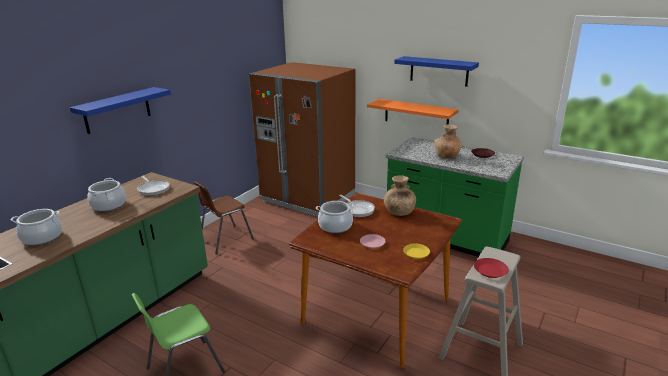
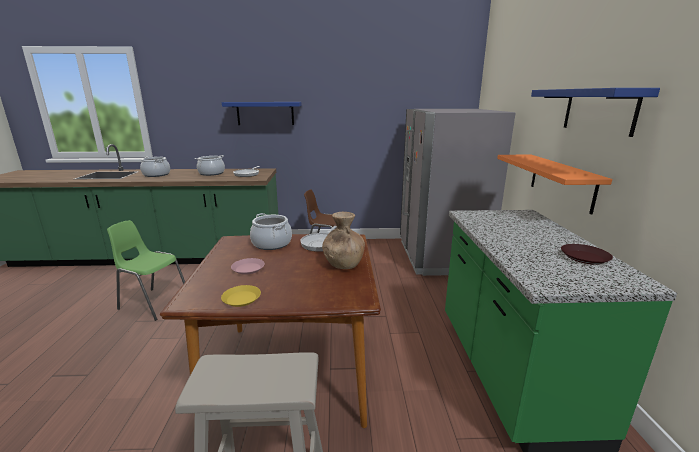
camera: 55 degrees right, 5 degrees down
(308, 198) = (440, 257): brown fridge -> grey fridge
(447, 156) = (517, 237): brown vase -> none
(490, 270) = (231, 375): red plate -> none

